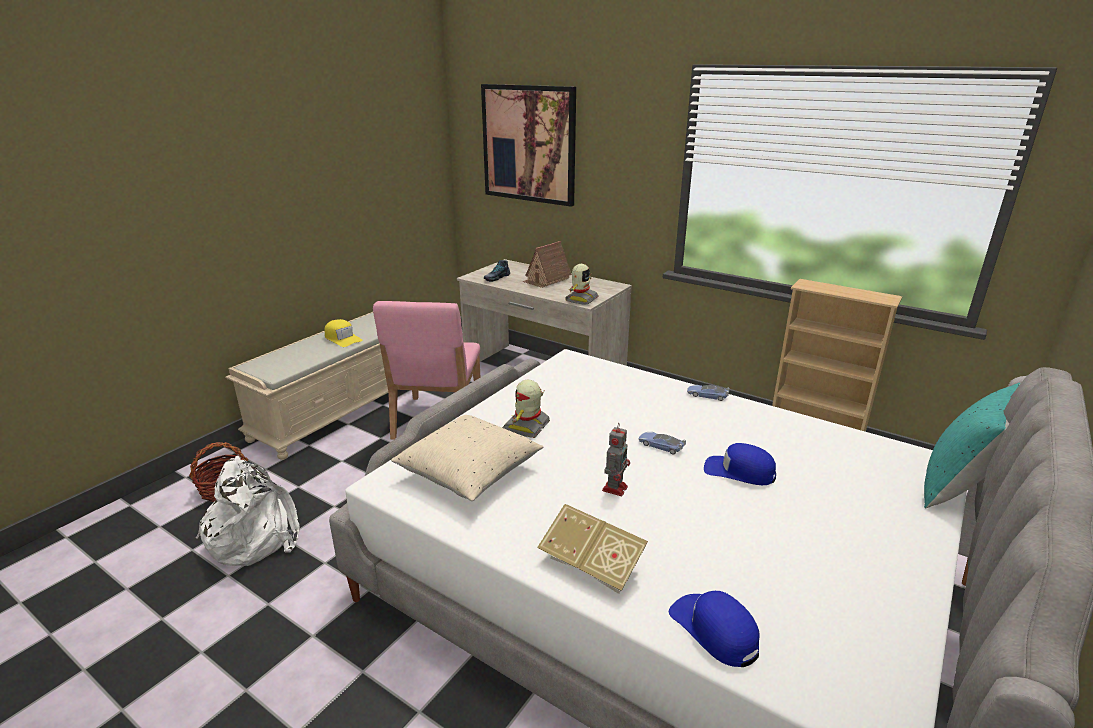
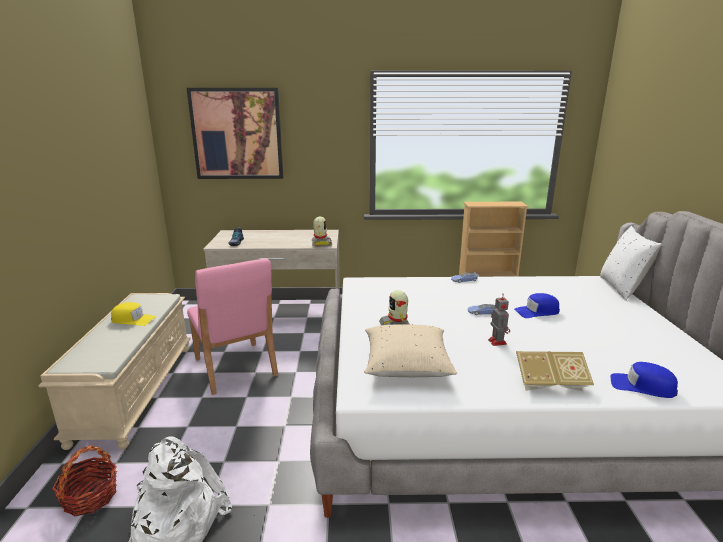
camera: 35 degrees left, 5 degrees down
(546, 279) = (276, 237): toy house -> none
(957, 489) = (622, 288): turquoise pillow -> white pillow

